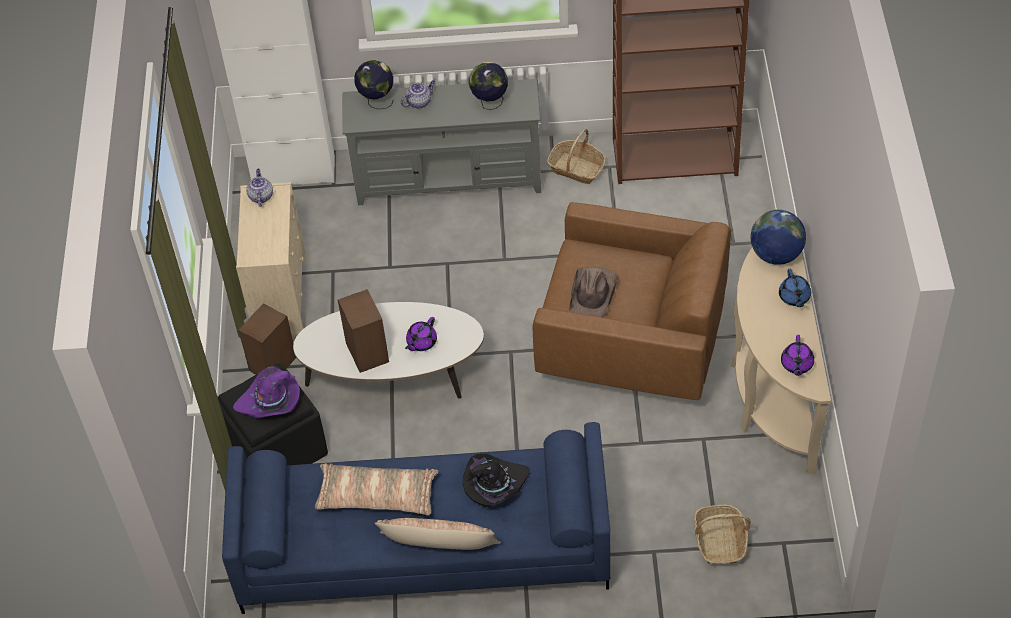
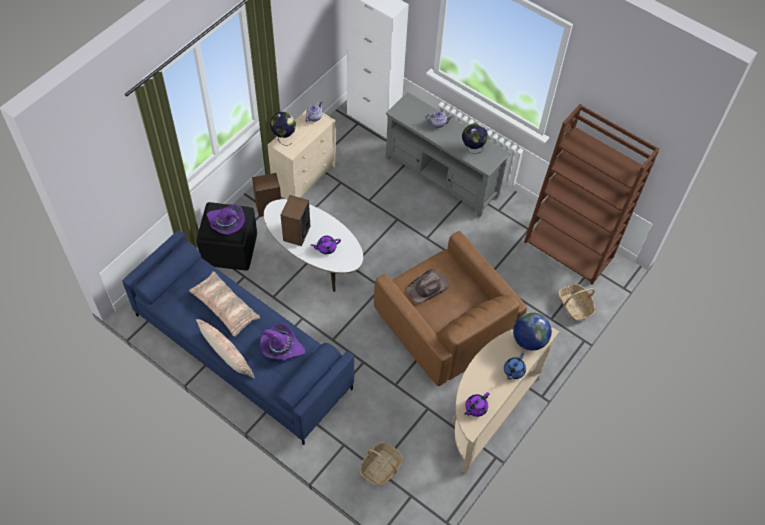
camera: 35 degrees right, 5 degrees up
(376, 101) = (418, 108): globe -> globe (284, 137)
(494, 486) = (281, 347): black hat -> purple hat
(576, 168) = (511, 218): basket -> basket (575, 306)

